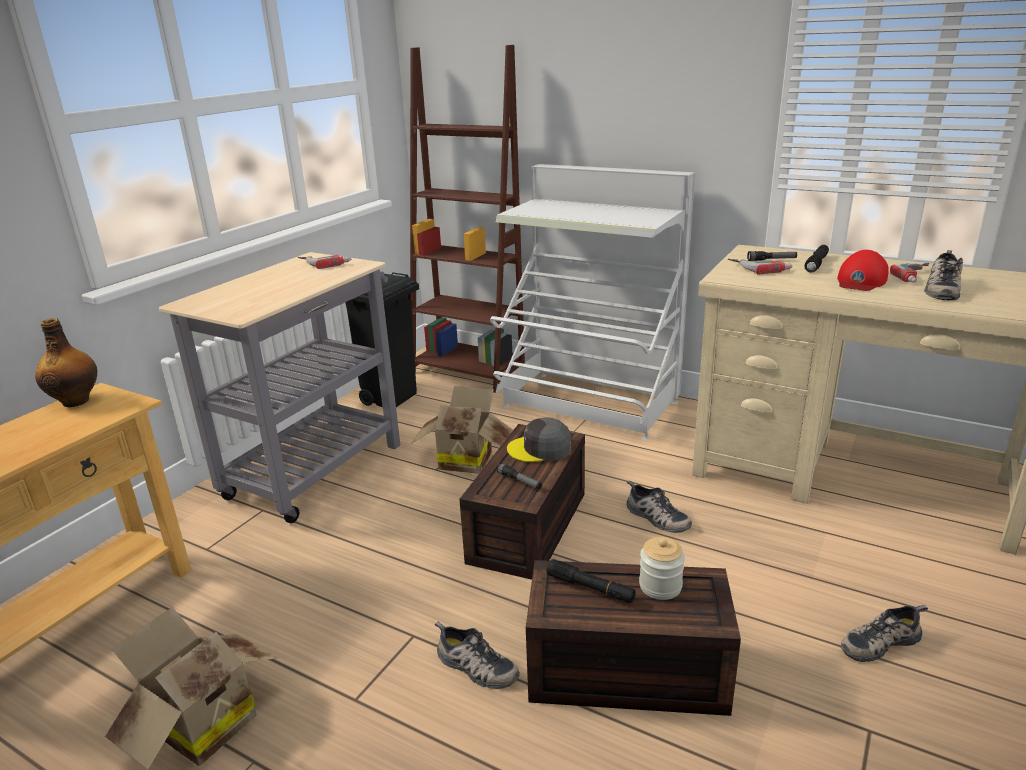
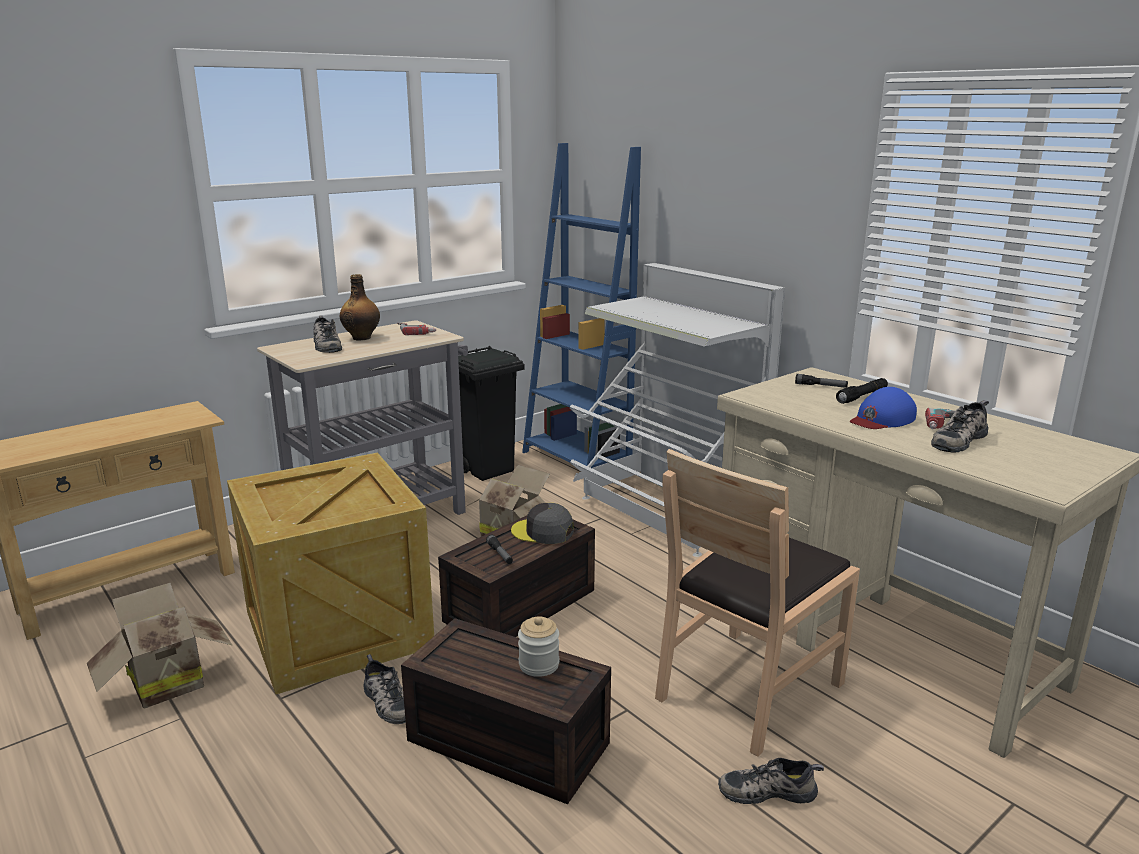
camera: 20 degrees right, 5 degrees down
(76, 401) = (169, 411): bottle -> bottle (362, 338)
(361, 600) = (339, 627): none -> crate
(467, 371) = (576, 460): brown bookcase -> blue bookcase
(590, 588) = (479, 651): black flashlight -> none
(655, 517) = (643, 626): shoe -> shoe (325, 345)
(759, 267) = (797, 391): power drill -> none
(787, 551) = (748, 688): none -> brown chair
(860, 281) = (882, 419): red cap -> blue cap

